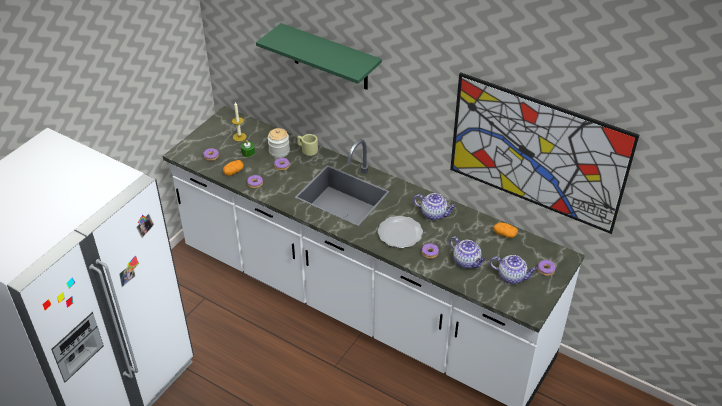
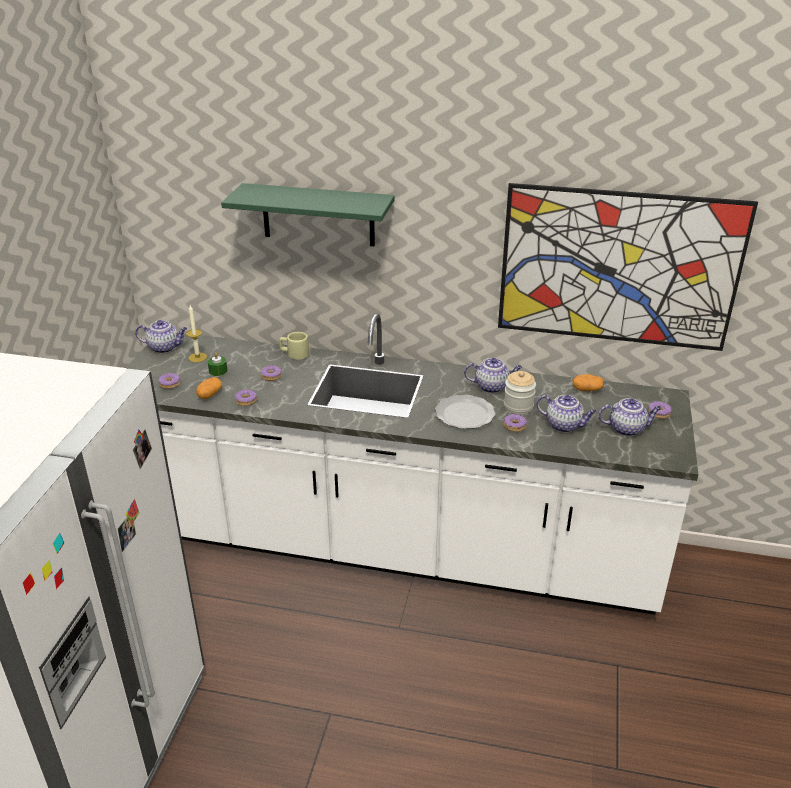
camera: 20 degrees left, 10 degrees down
(221, 123) = (165, 348): none -> teapot
(279, 151) = (259, 362): jar -> jar (518, 406)

